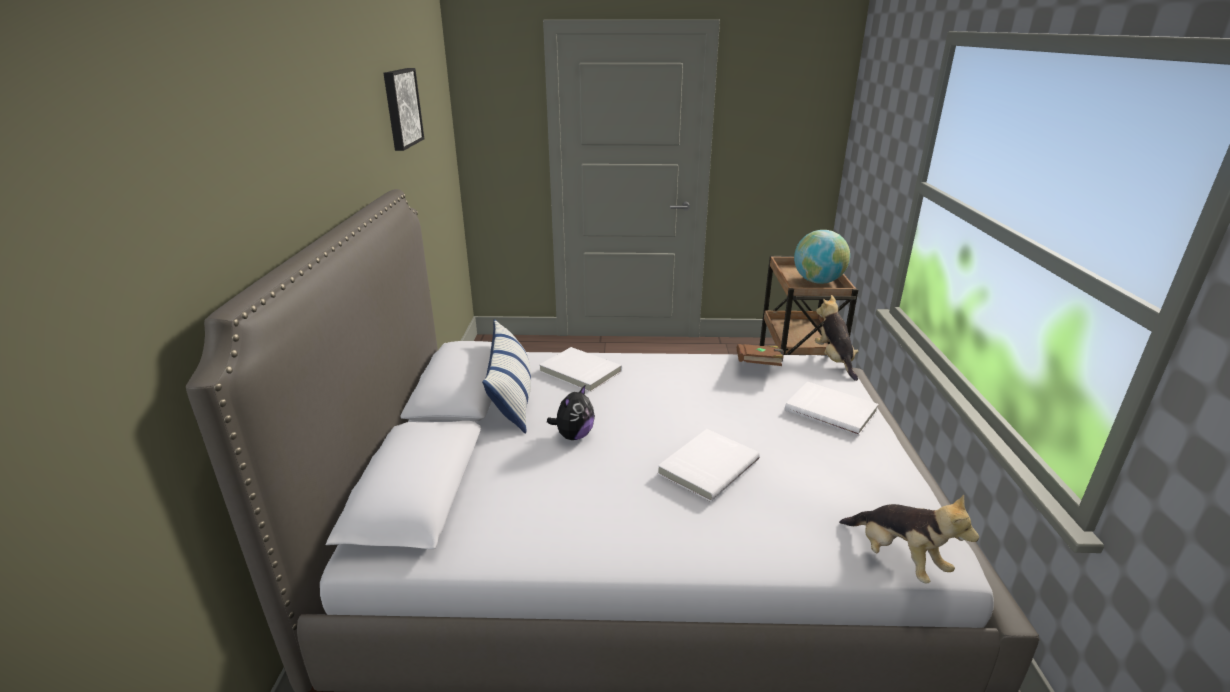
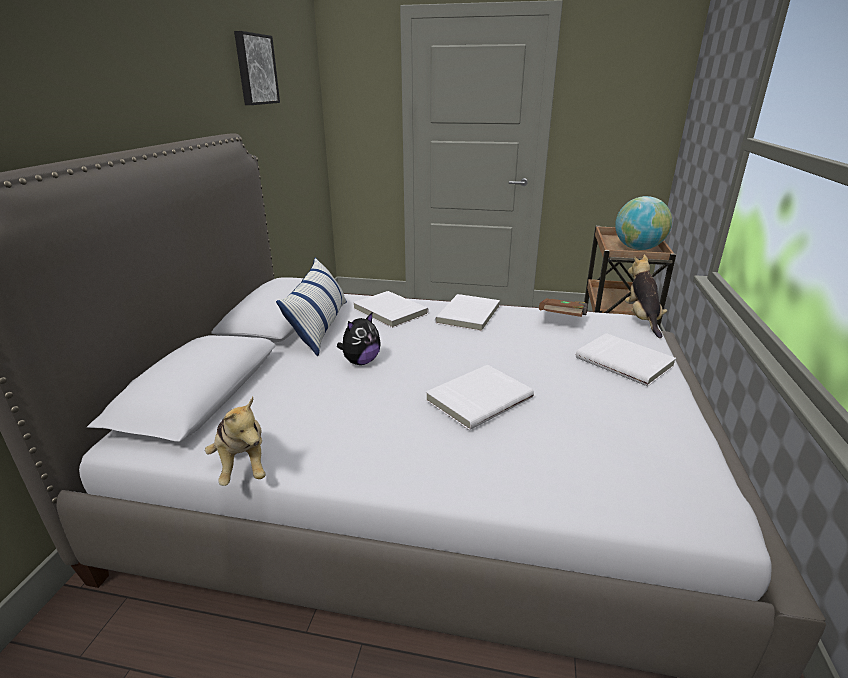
camera: 10 degrees right, 0 degrees up
(665, 369) = (469, 315): none -> white book
(897, 558) = (658, 508): plush toy -> plush toy (243, 464)

